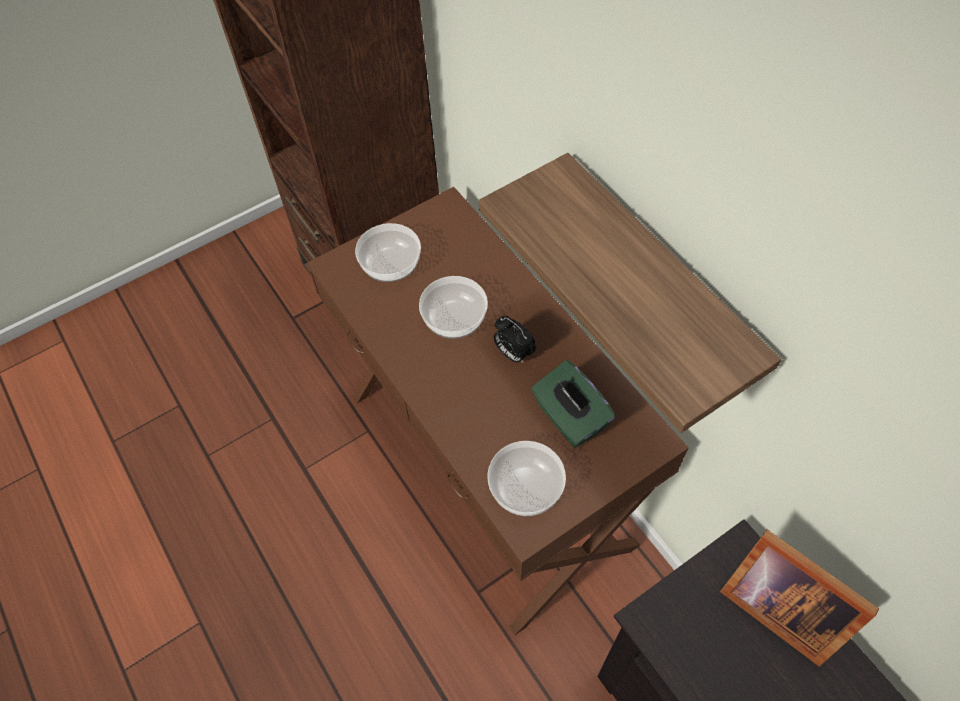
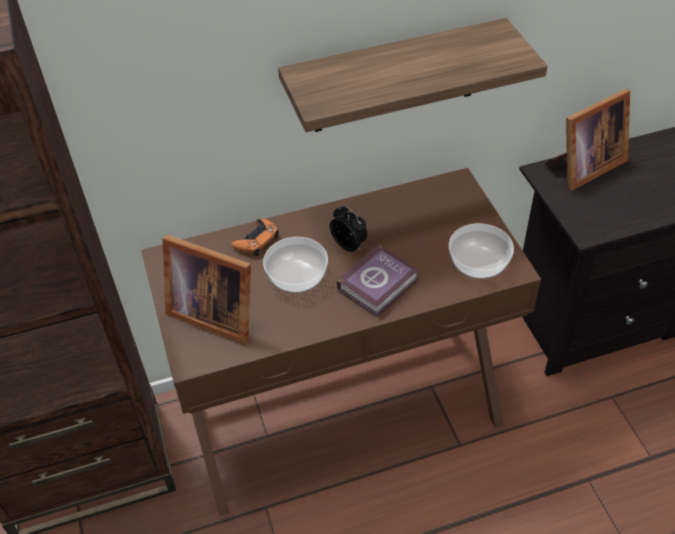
camera: 75 degrees left, 10 degrees down
(391, 265) = (213, 312): bowl -> picture frame
(464, 395) = (380, 284): none -> book
(493, 270) = (256, 240): none -> orange game controller
(513, 353) = (349, 245): alarm clock -> alarm clock turned 105 degrees counterclockwise
(569, 417) = (423, 224): green tissue box -> none

